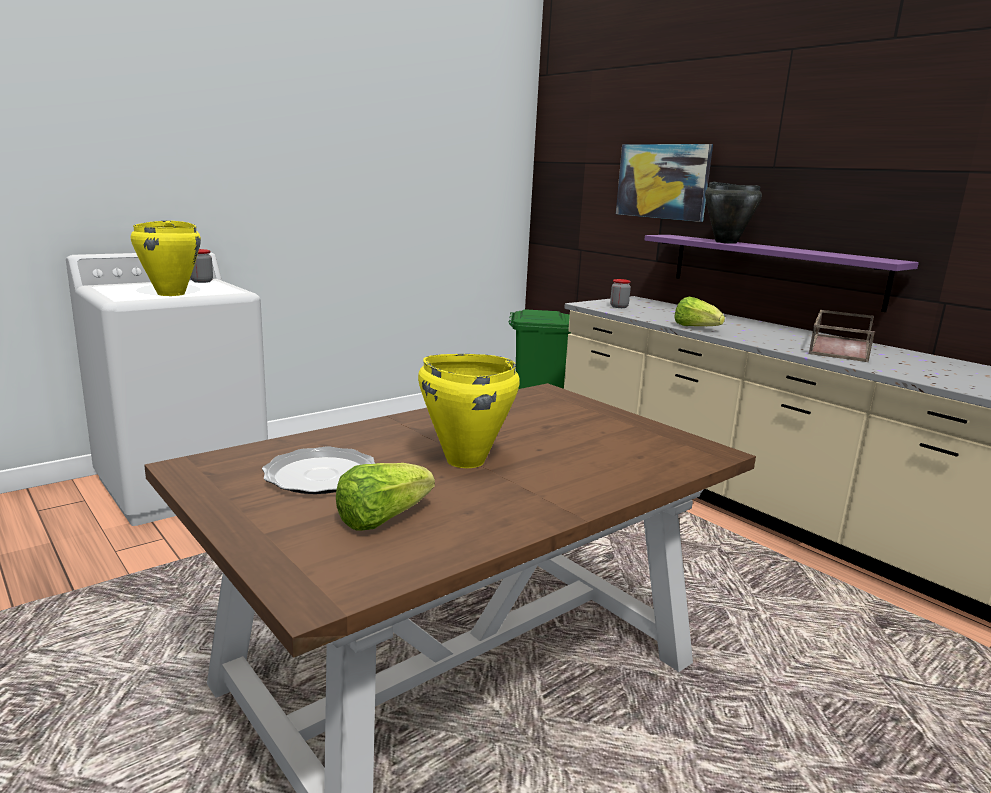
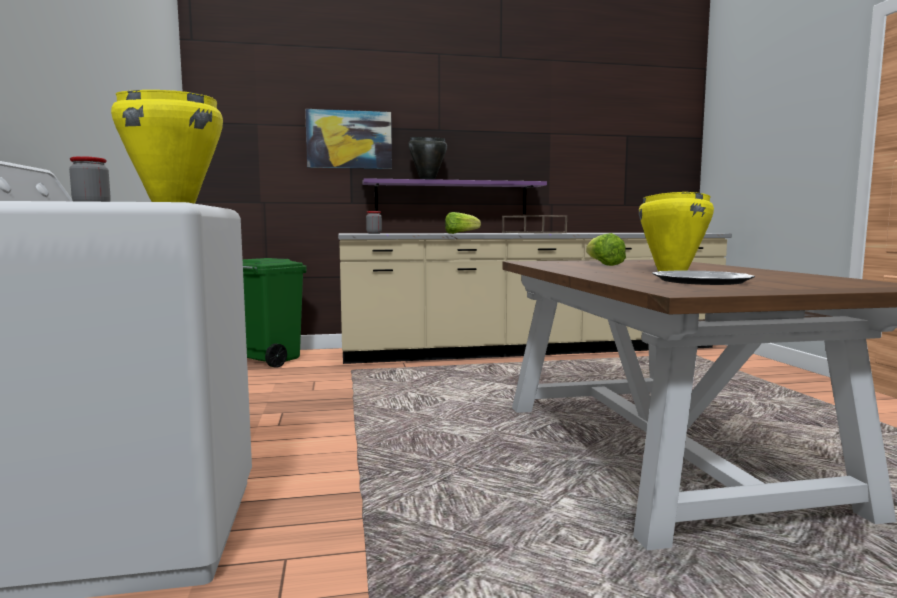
camera: 60 degrees left, 10 degrees down
(382, 519) = (784, 279): lettuce -> lettuce (603, 265)

